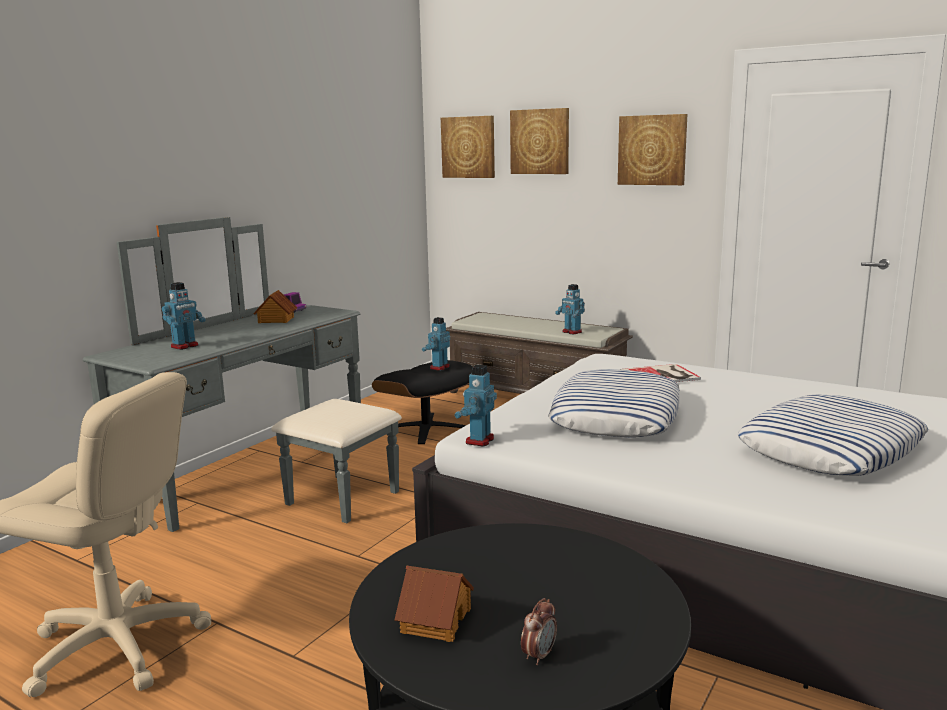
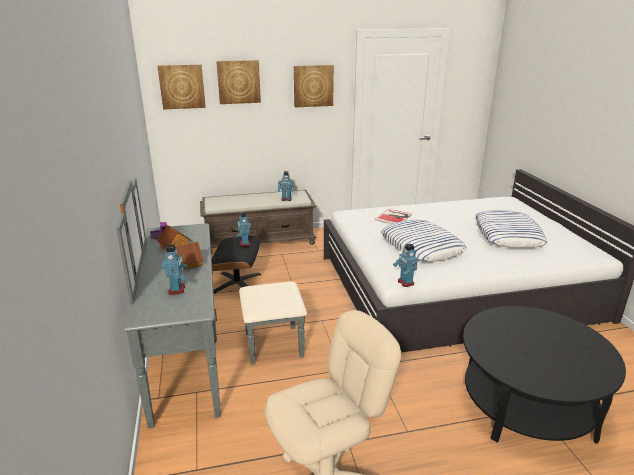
camera: 45 degrees left, 10 degrees up
(435, 620) = (538, 370): toy house -> toy house (188, 263)
(539, 655) = (583, 361): alarm clock -> none

